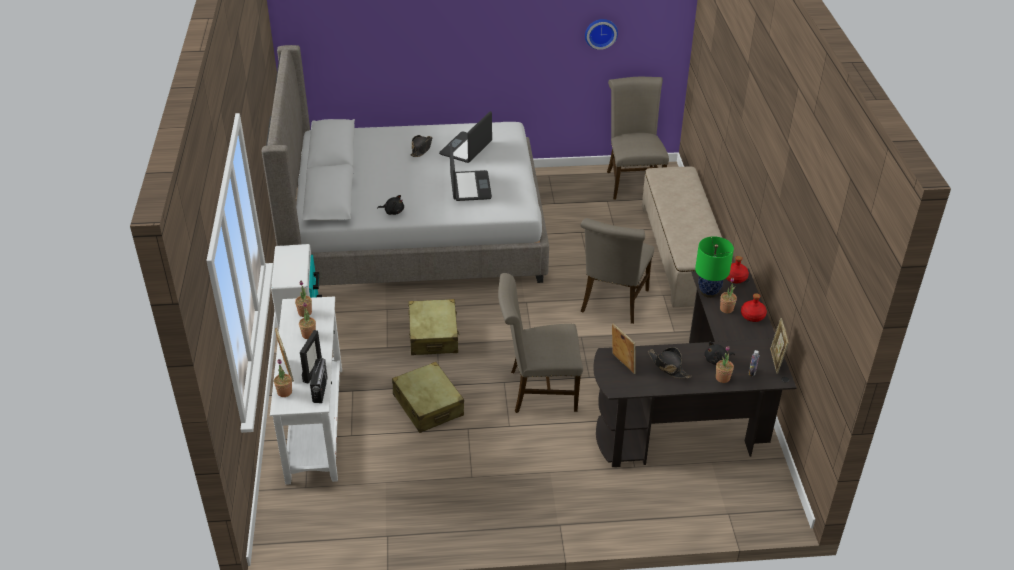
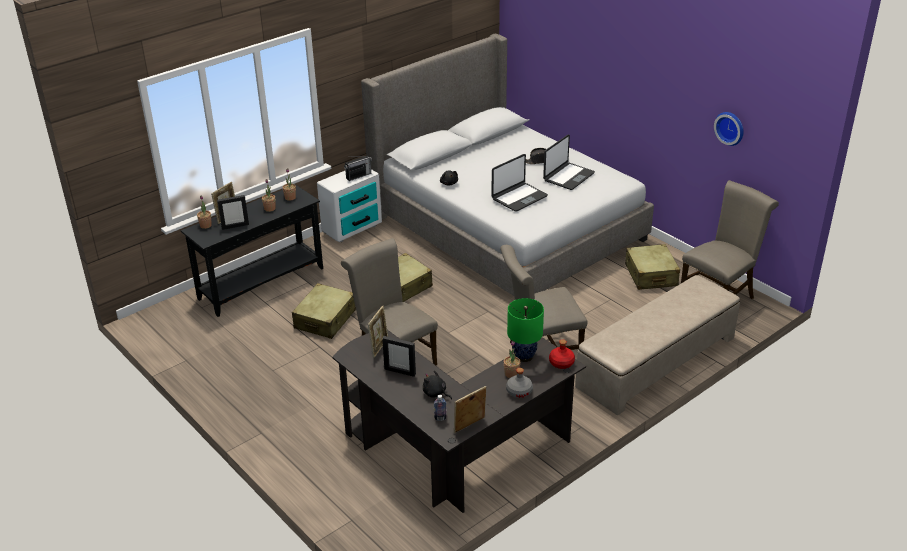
camera: 55 degrees right, 5 degrees down
(314, 424) = (261, 283): white console table -> black console table
(320, 390) = (220, 236): radio -> radio (358, 176)
(466, 148) = (568, 177): laptop -> laptop turned 135 degrees clockwise
(573, 197) = (651, 275): none -> beige suitcase
(668, 367) = (400, 371): black hat -> picture frame
(722, 378) = (416, 404): potted plant -> none
(752, 316) = (519, 391): red bottle -> grey bottle

